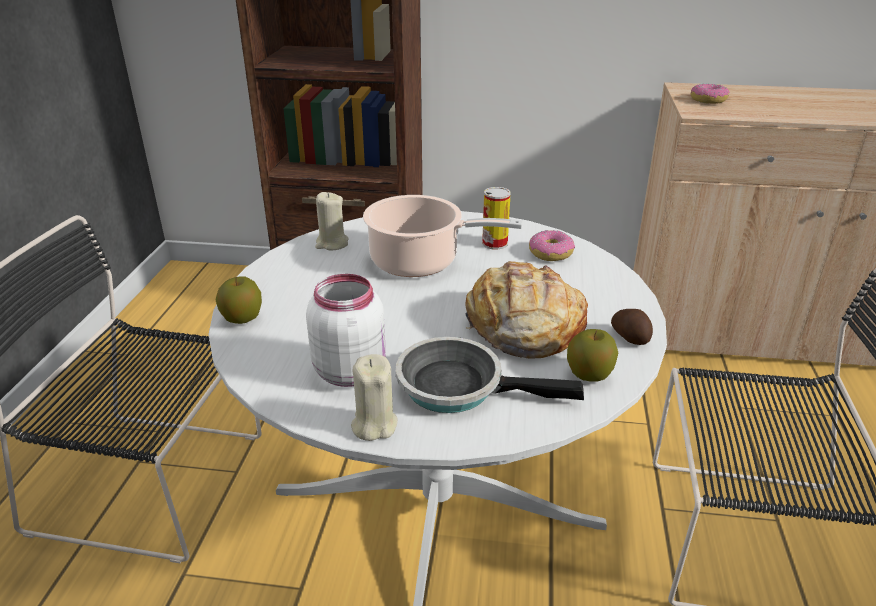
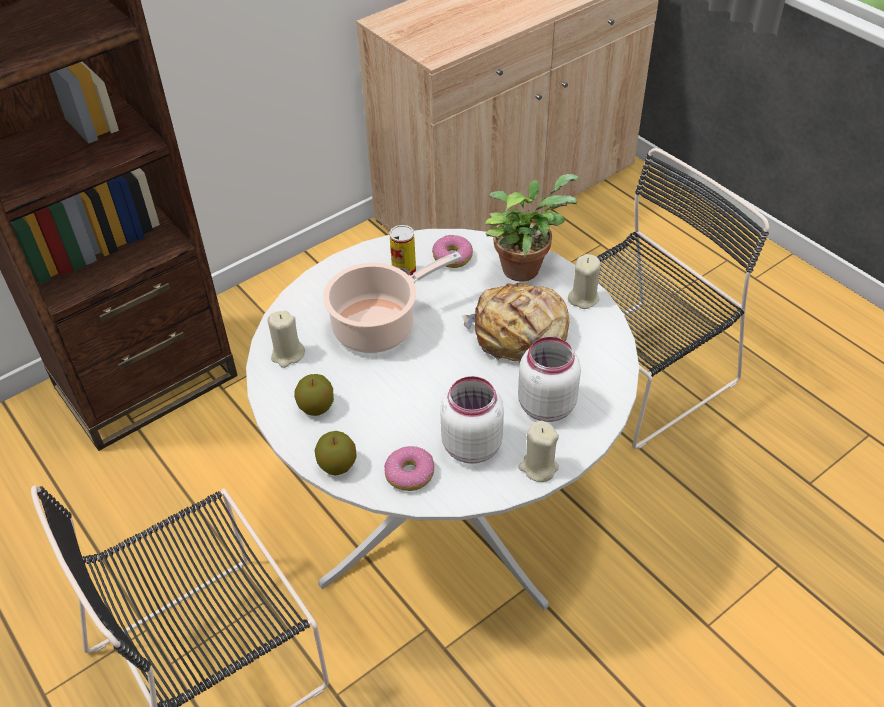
camera: 45 degrees left, 15 degrees up
(459, 386) = (544, 406): frying pan -> white jar
(589, 375) = (597, 343): apple -> apple (316, 407)
(606, 288) = (524, 266): none -> potted plant
(630, 337) = (583, 298): potato -> beige candle
(708, 100) = (421, 34): donut -> donut (410, 473)

